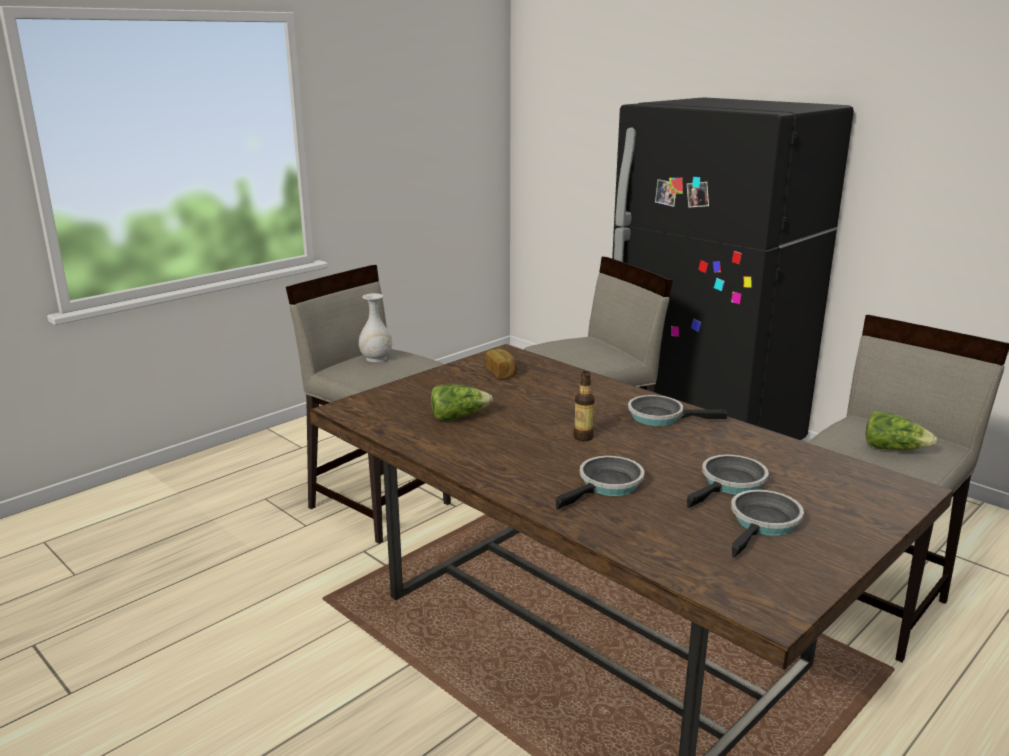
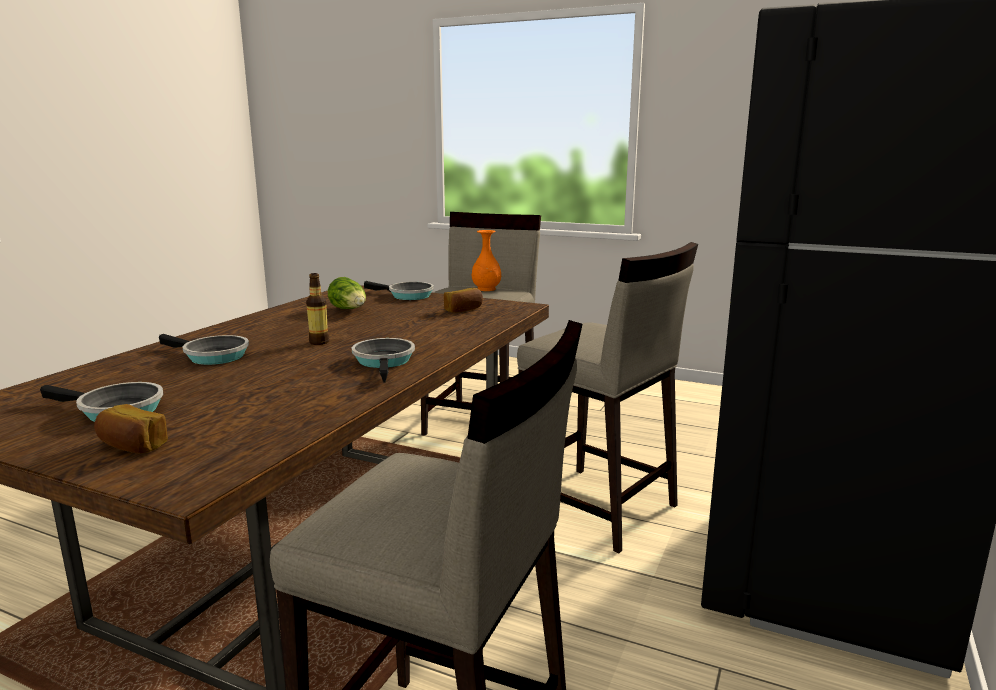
camera: 70 degrees right, 5 degrees down
(376, 359) = (486, 289): white vase -> orange vase
(730, 484) = (211, 395): frying pan -> frying pan (407, 295)
(845, 512) = (131, 446): none -> bread
(893, 449) = (379, 500): lettuce -> none

